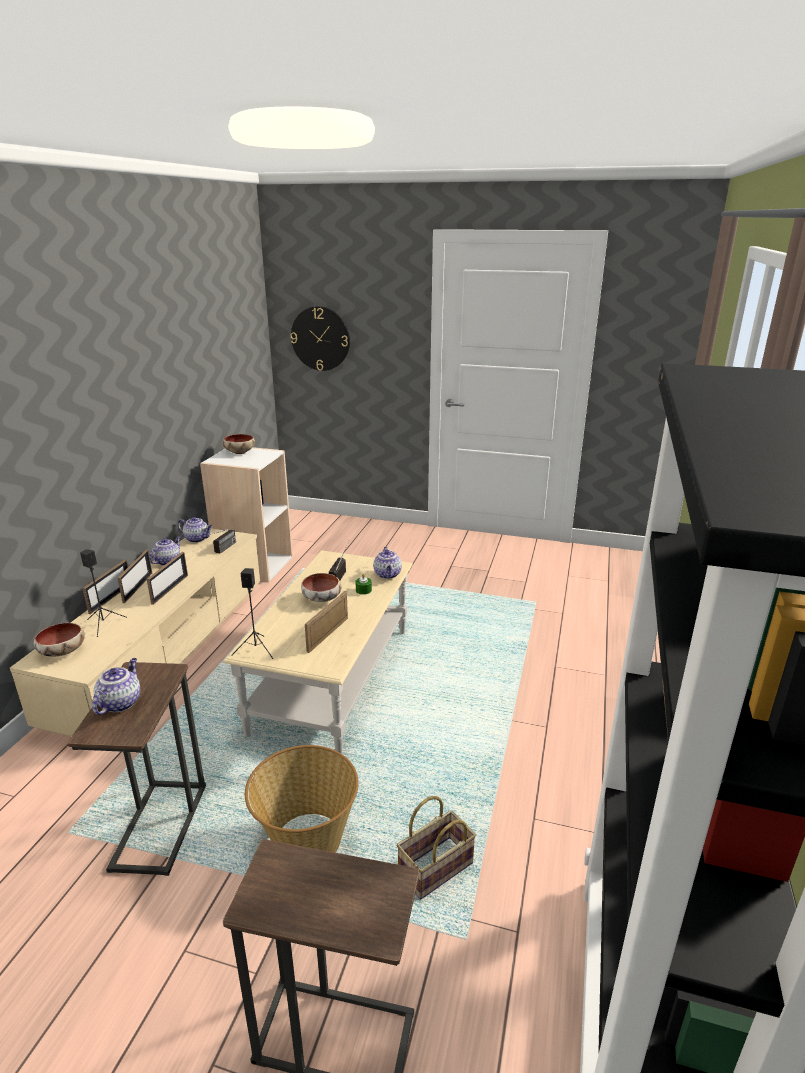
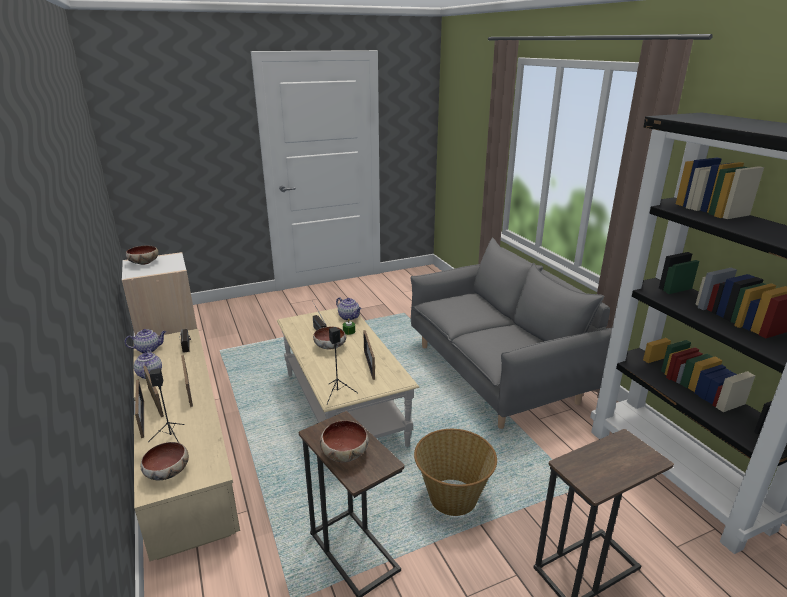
camera: 40 degrees left, 0 degrees up
(120, 702) = (344, 453): teapot -> bowl
(320, 338) = (157, 151): wall clock -> none
(435, 870) = (530, 468): basket -> none
(553, 728) = (494, 373): none -> grey sofa

